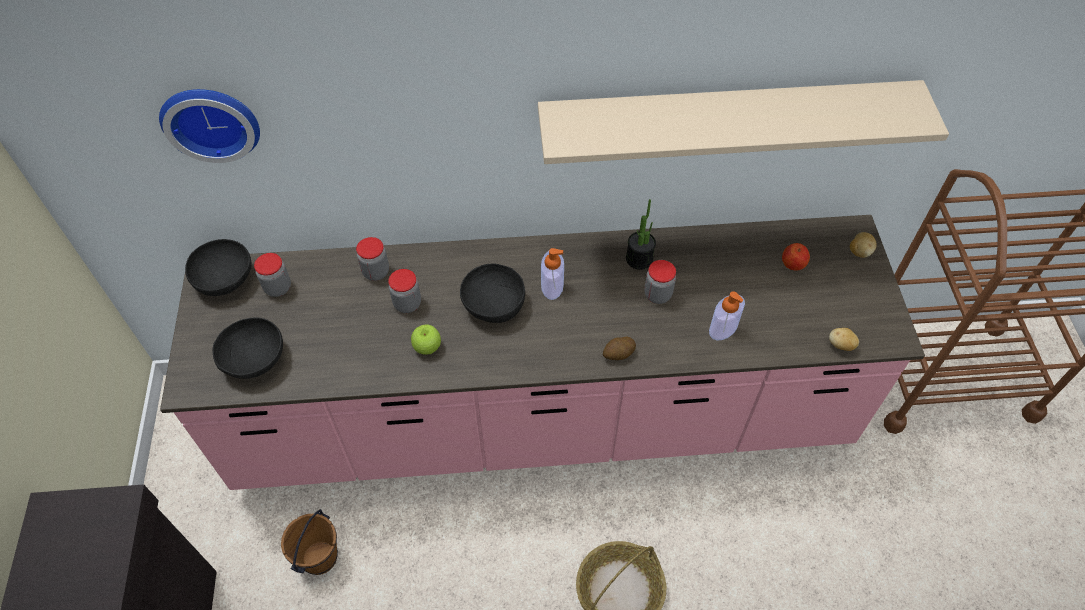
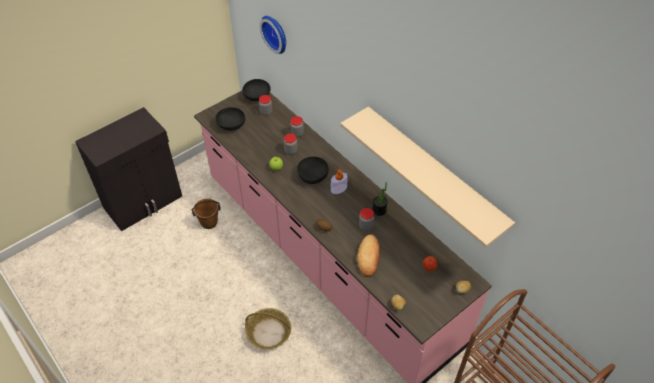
camera: 55 degrees right, 5 degrees down
(723, 327) = (369, 257): soap dispenser -> bread

